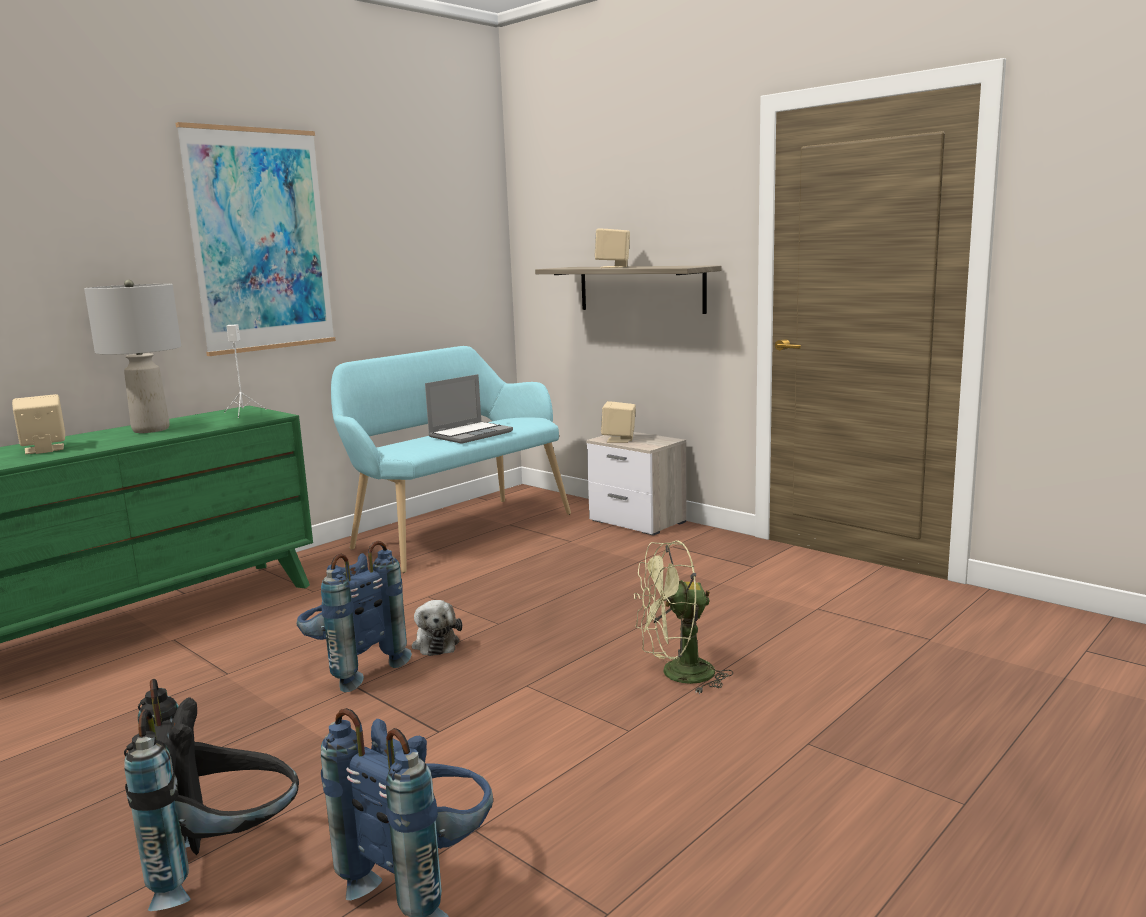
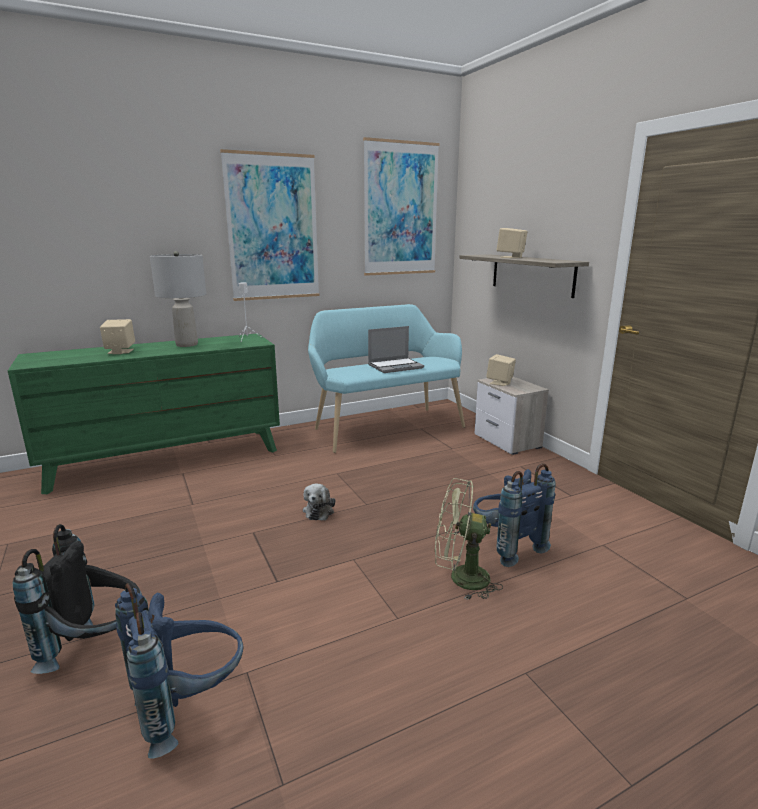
camera: 20 degrees right, 5 degrees up
(351, 669) = (259, 518): blue backpack -> blue backpack (505, 546)
(436, 209) = (400, 209): none -> picture

